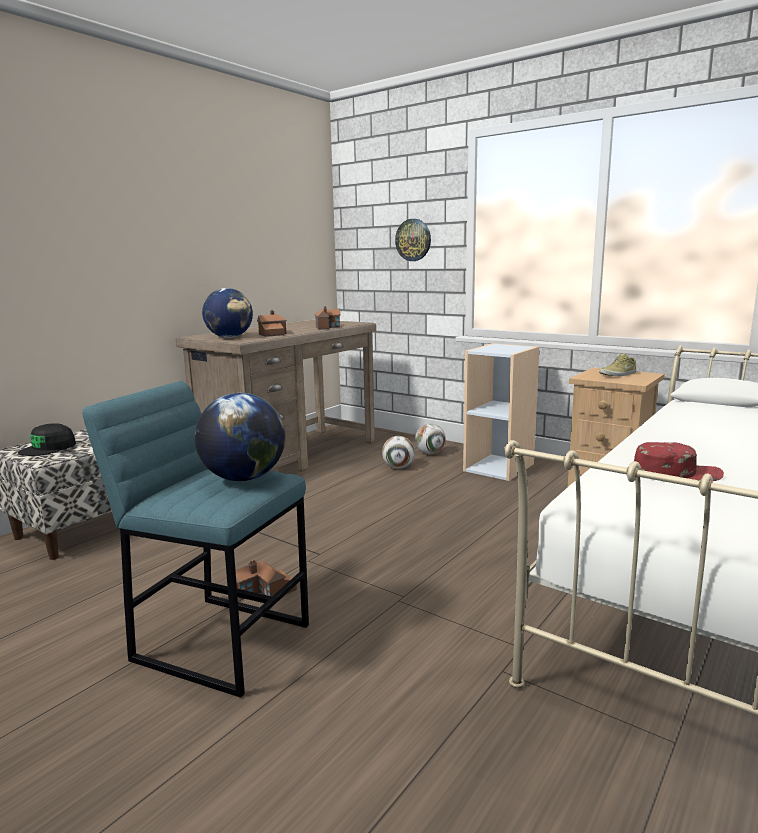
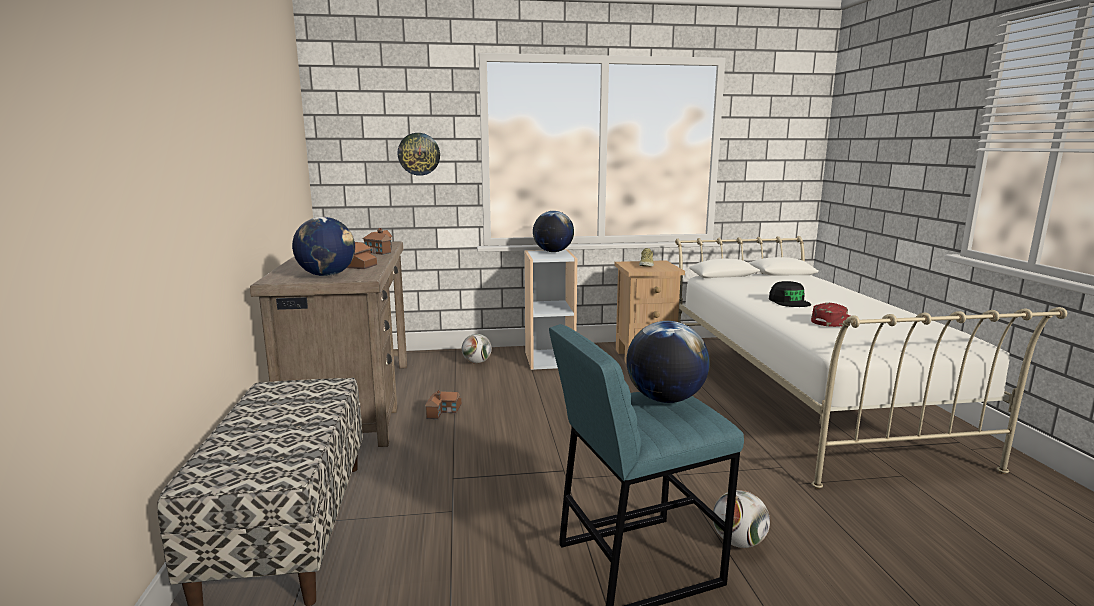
camera: 45 degrees left, 0 degrees up
(48, 448) = (242, 463): black cap -> black cap (789, 301)
(264, 591) = (586, 515): toy house -> toy house (443, 411)
(398, 467) = (476, 381): football -> football (738, 542)
(513, 347) = (553, 252): none -> globe

